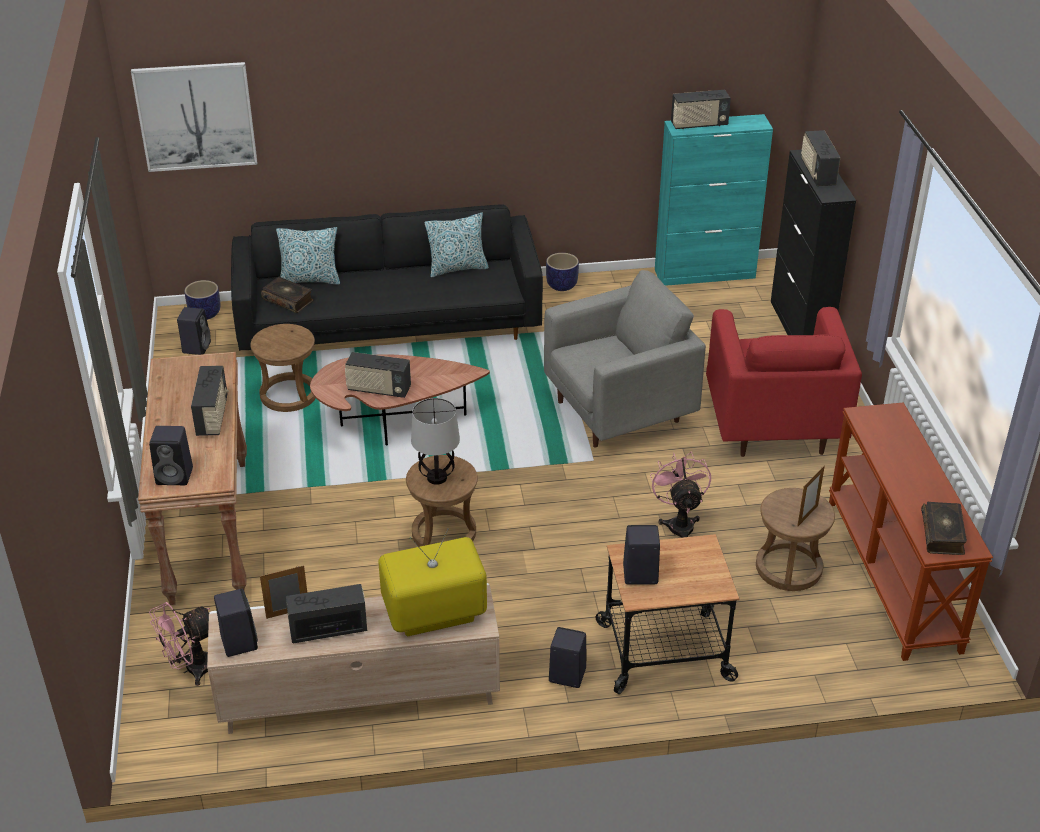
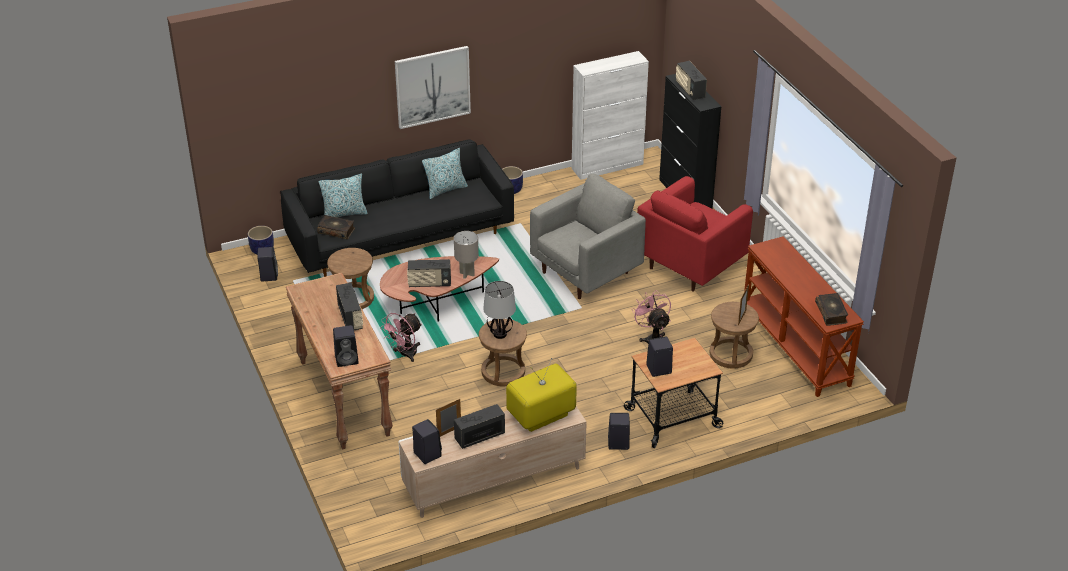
camera: 15 degrees left, 0 degrees up
(192, 669) = (377, 485): pink fan -> pink fan (404, 354)
(196, 116) = (254, 109): picture -> picture (432, 86)
(436, 385) = (467, 274): none -> grey table lamp
(699, 124) = (598, 65): radio -> none
(705, 274) = (608, 166): turquoise cabinet -> white cabinet
(773, 426) = (690, 265): red armchair -> red armchair turned 60 degrees clockwise

